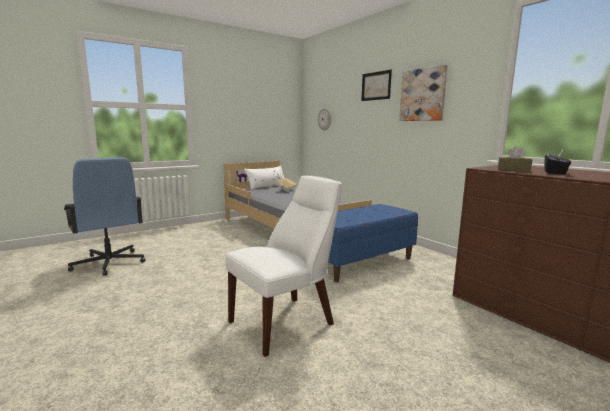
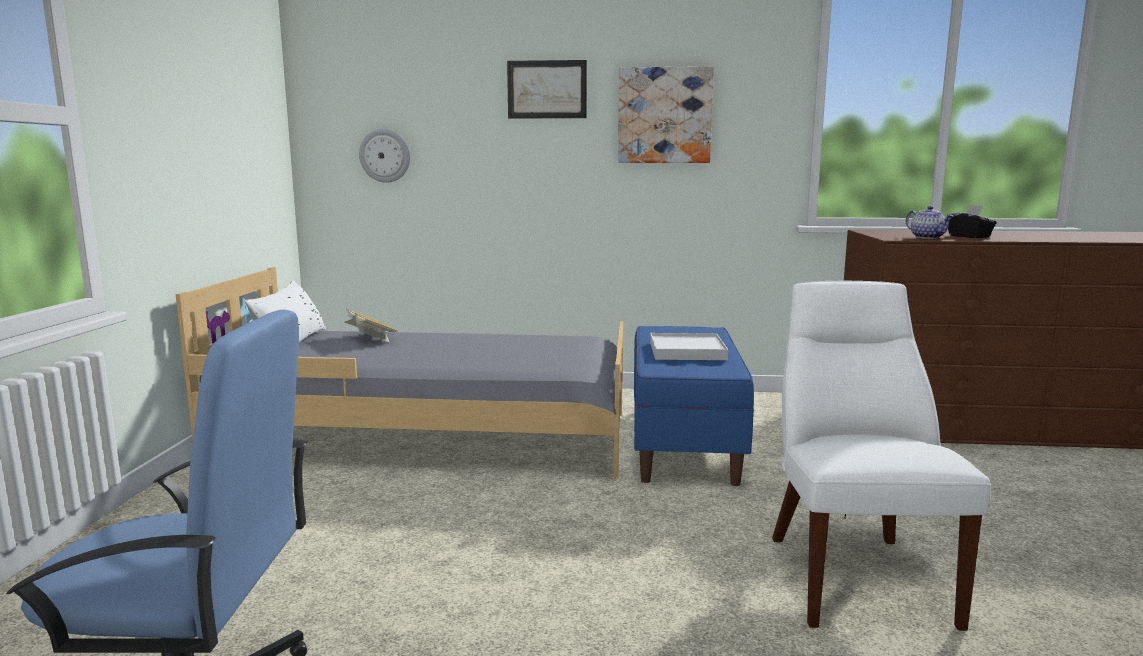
camera: 50 degrees left, 0 degrees up
(357, 214) = (686, 351): none -> white tray
(513, 170) = (927, 237): brown tissue box -> teapot

